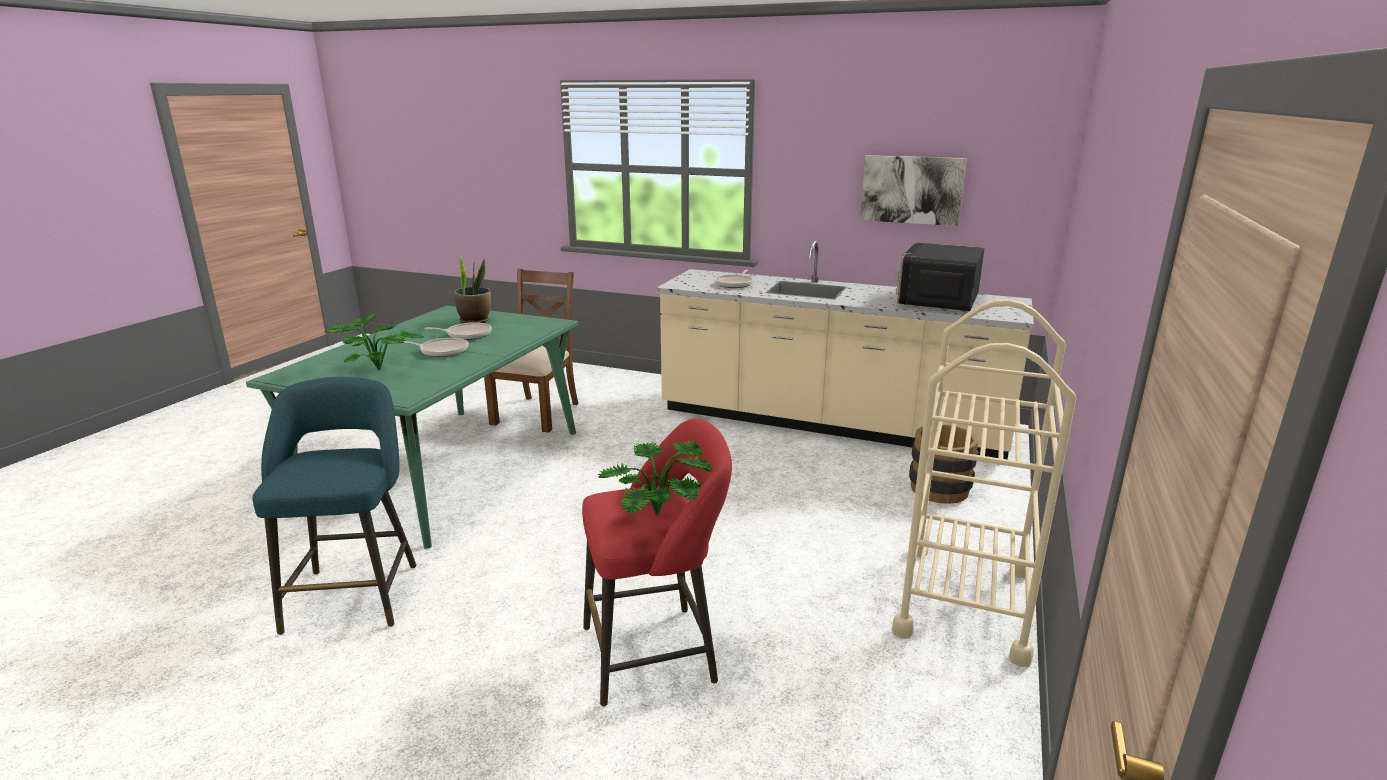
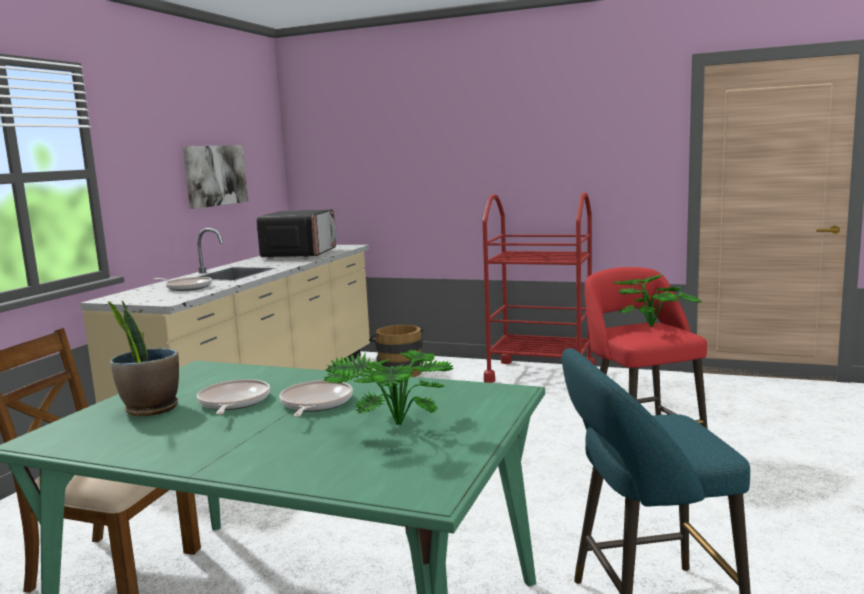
camera: 90 degrees left, 10 degrees down
(938, 301) = (300, 254): microwave -> microwave turned 105 degrees counterclockwise
(964, 601) = (540, 374): beige cart -> red cart

